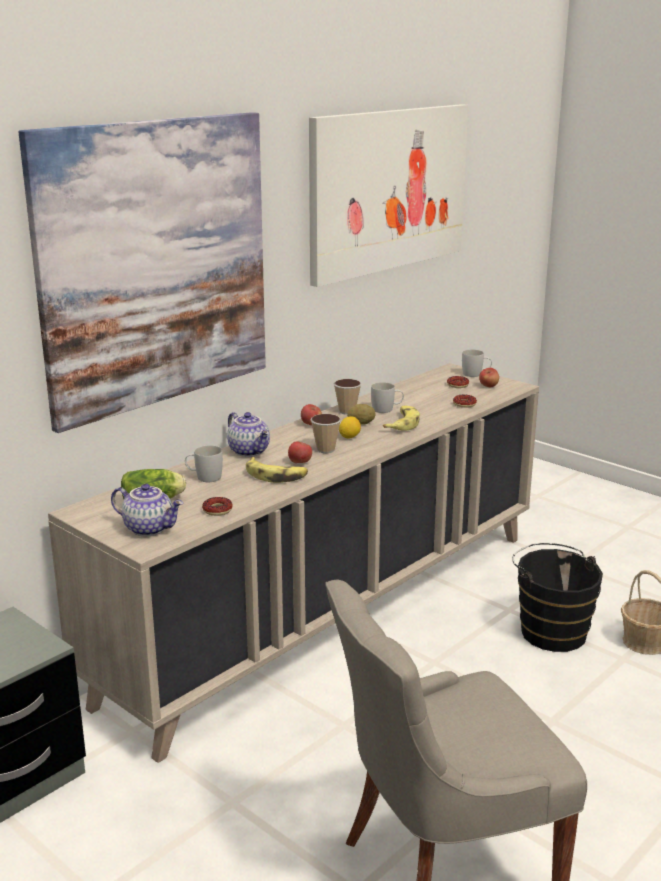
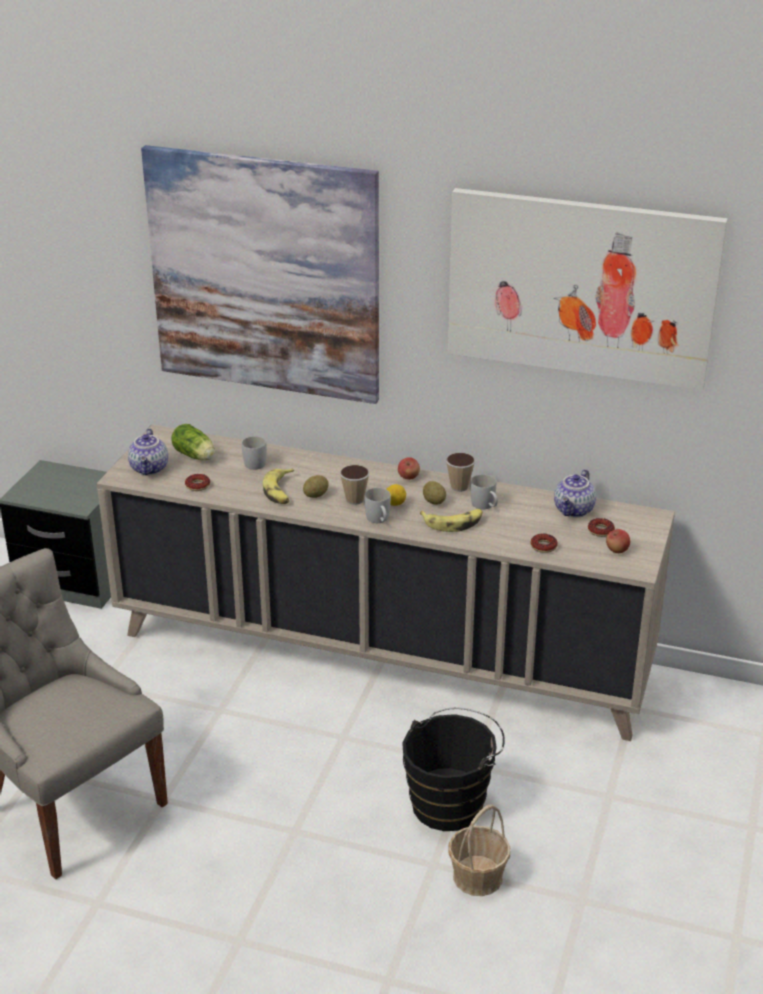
camera: 65 degrees right, 10 degrees up
(250, 451) = (322, 466): teapot -> teapot (574, 510)
(300, 463) = (316, 495): apple -> potato
(476, 374) = (650, 535): white mug -> white mug (379, 520)

